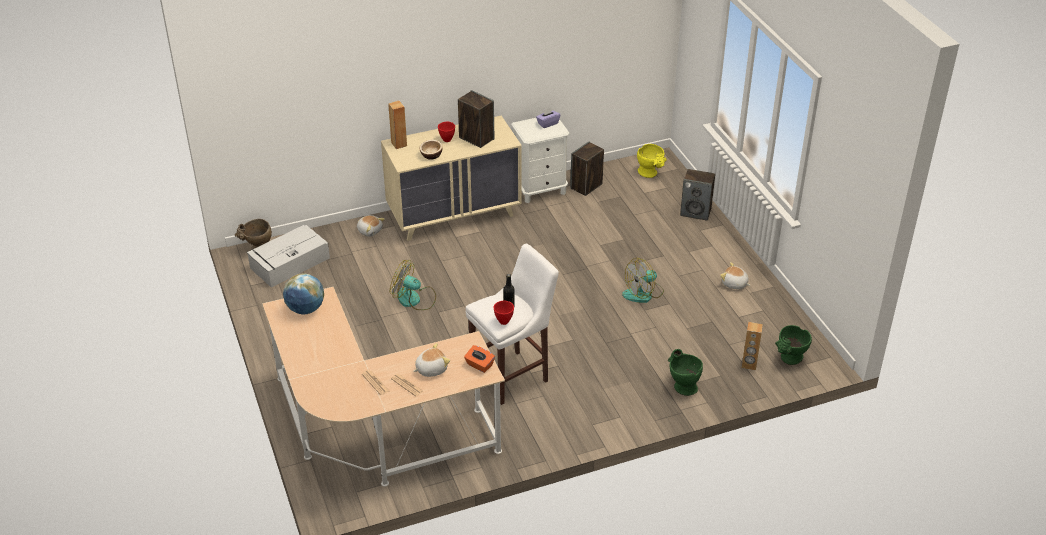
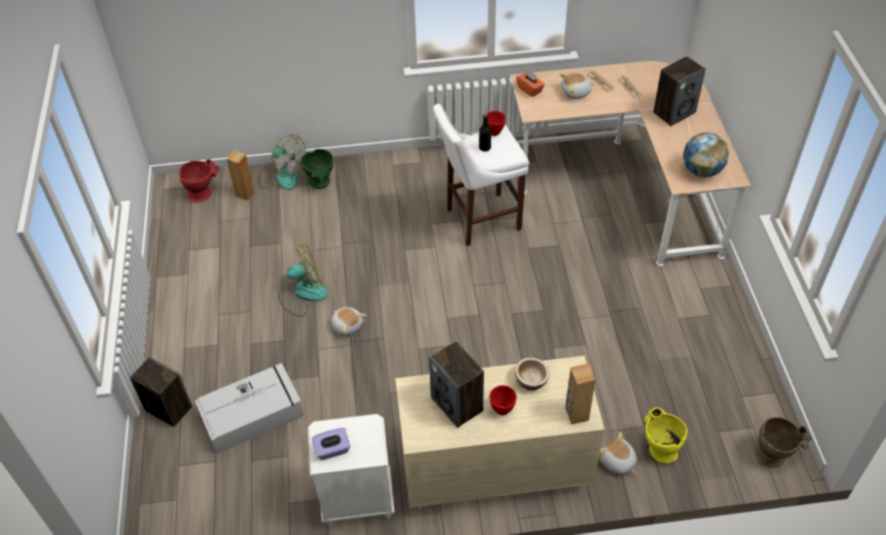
camera: 165 degrees left, 10 degrees up
(289, 263) = (728, 420): grey storage box -> grey storage box (253, 414)
(414, 299) = (569, 332): fan -> fan (282, 176)
(586, 186) = (288, 492): speaker -> speaker (674, 112)
(650, 174) = (184, 500): yellow vase -> yellow vase (659, 447)
(734, 284) = (196, 288): plush toy -> plush toy (348, 325)
(789, 360) = (203, 192): green vase -> red vase

